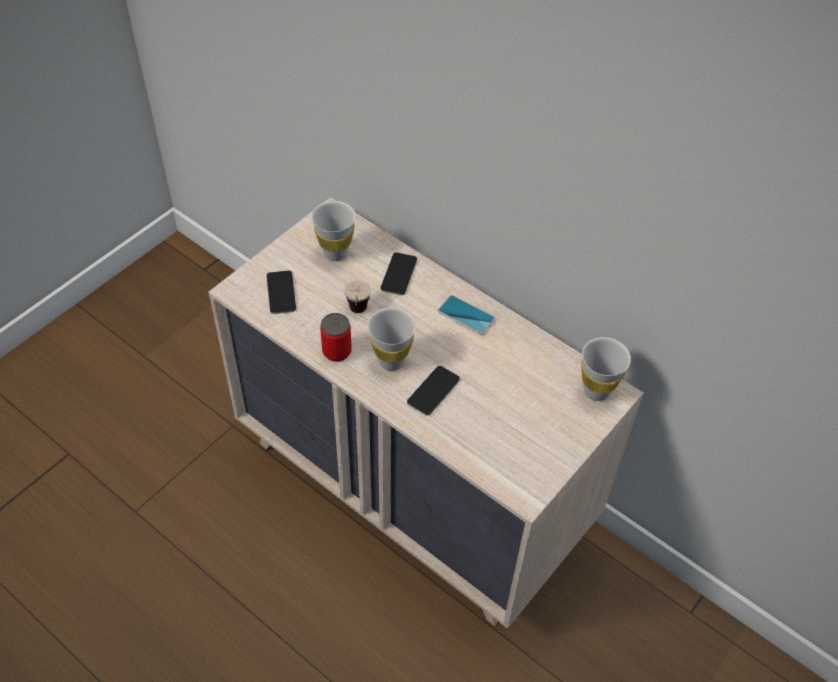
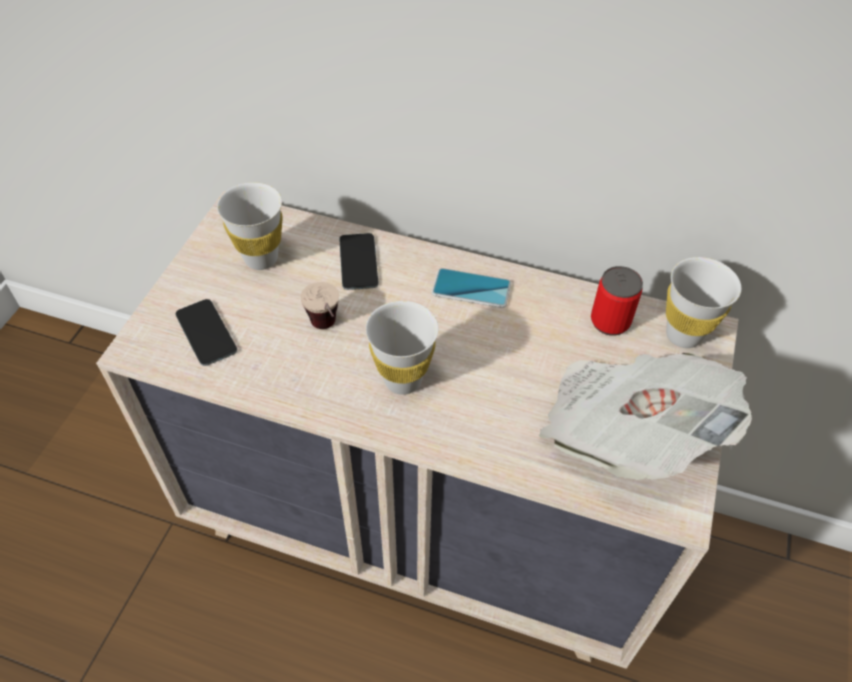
camera: 20 degrees left, 0 degrees up
(337, 351) = (320, 390): can -> can (610, 321)
(433, 391) = (479, 403): phone -> none
(519, 439) = (626, 432): none -> newspaper

